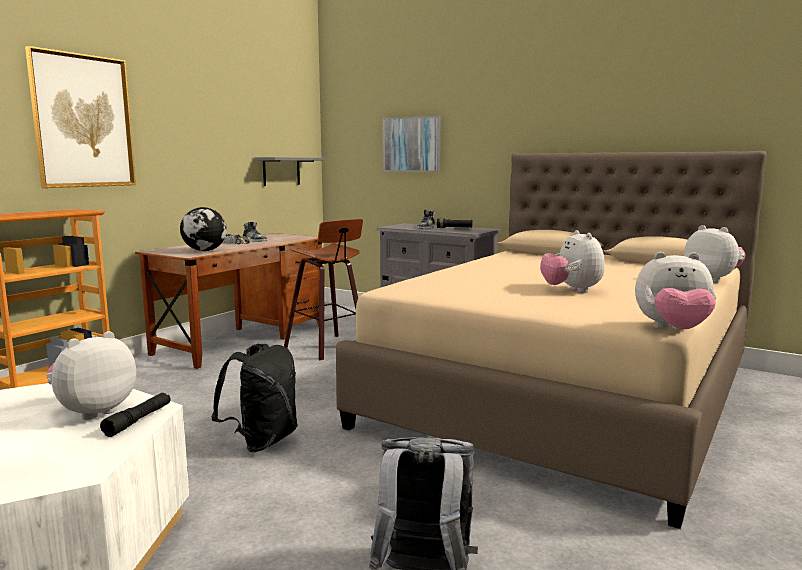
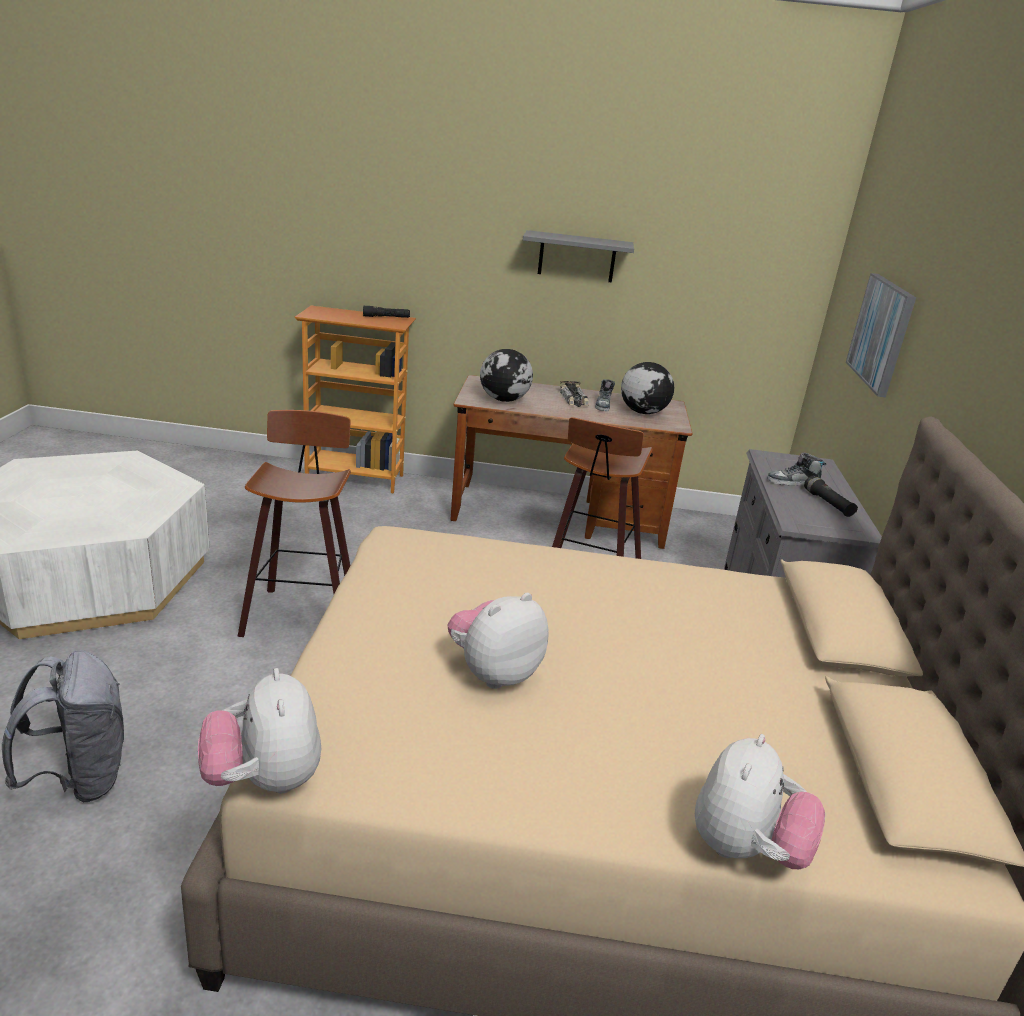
camera: 60 degrees right, 15 degrees up
(83, 121) = (439, 227): picture -> none
(94, 411) = (124, 509): plush toy -> none
(138, 420) = (109, 531): black flashlight -> black flashlight (386, 317)
(262, 441) = (303, 613): black backpack -> stool
(279, 238) = (642, 412): none -> globe
(281, 171) = (727, 318): grey shelf -> grey shelf (577, 257)

